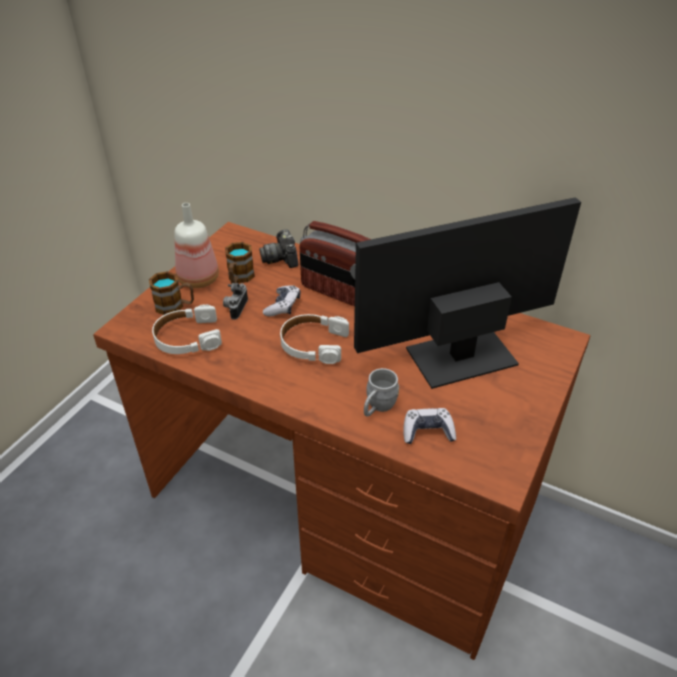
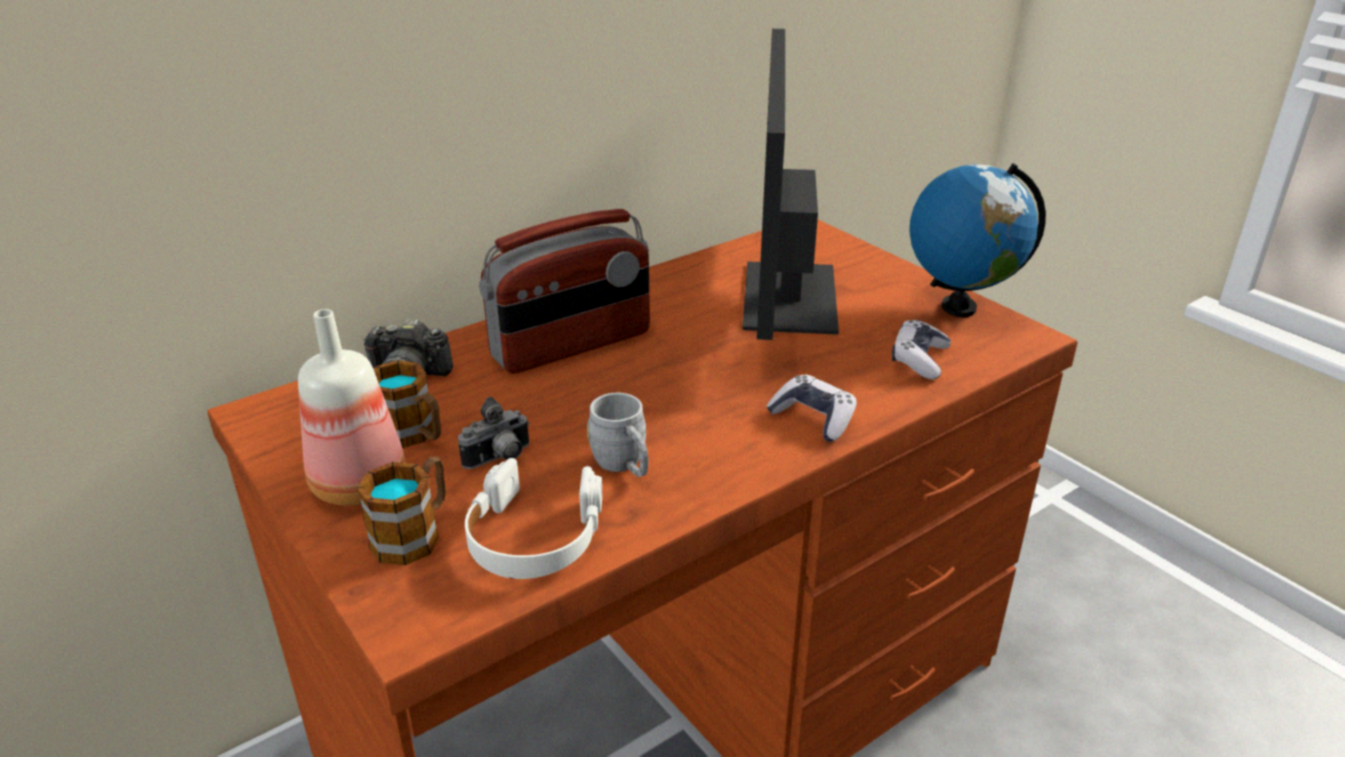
camera: 65 degrees left, 10 degrees down
(235, 308) = (500, 459): camera -> camera turned 75 degrees counterclockwise
(283, 306) = (544, 408): game controller -> game controller (813, 418)
(313, 344) = (670, 402): white headphones -> none
(377, 407) = (851, 383): grey mug -> grey mug (624, 466)
(514, 438) = (958, 307): none -> globe

